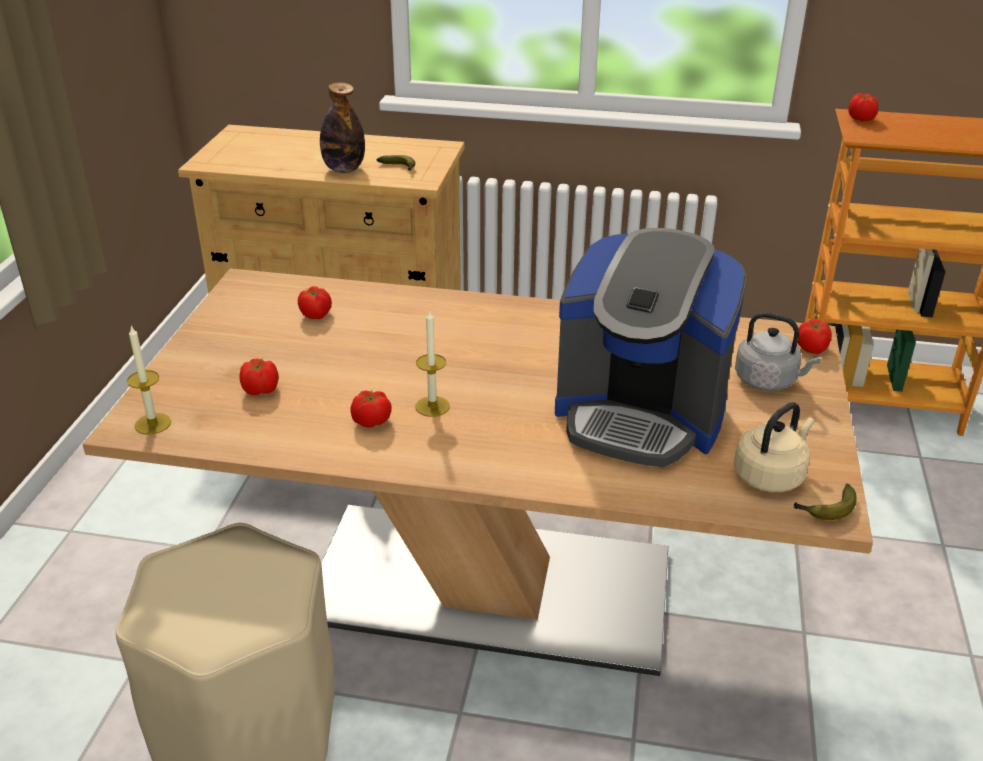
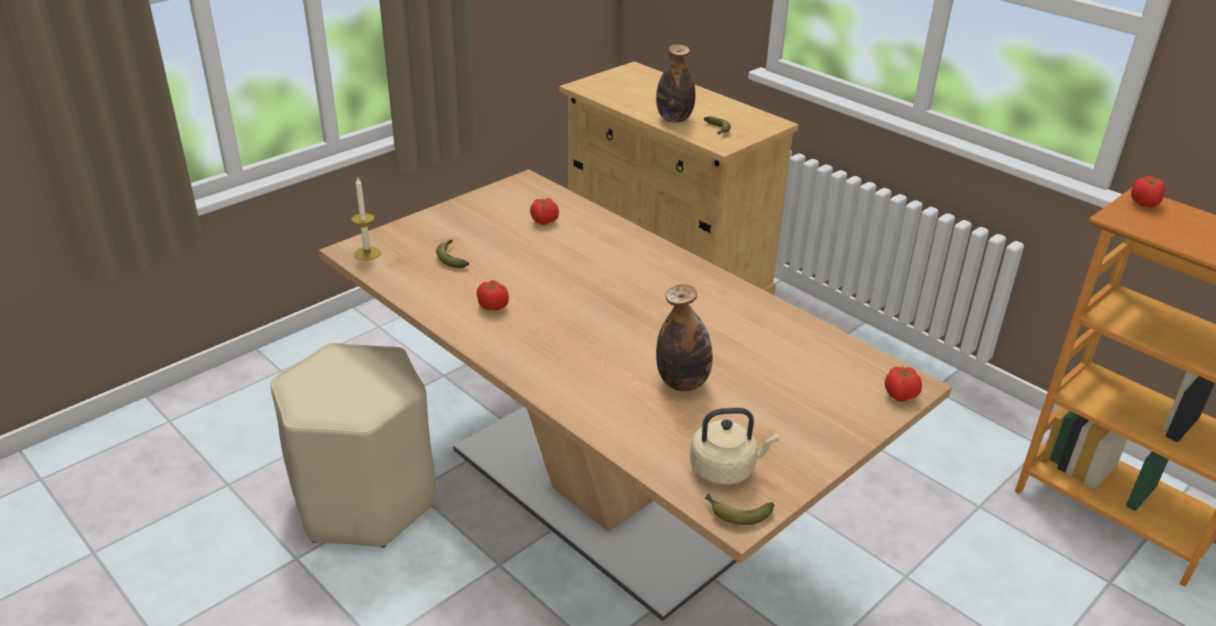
camera: 35 degrees right, 0 degrees up
(261, 390) = (451, 258): tomato -> banana
(432, 406) = (544, 313): candle -> none
(640, 415) = (682, 383): coffee machine -> bottle
(768, 381) = (824, 403): grey kettle -> none

